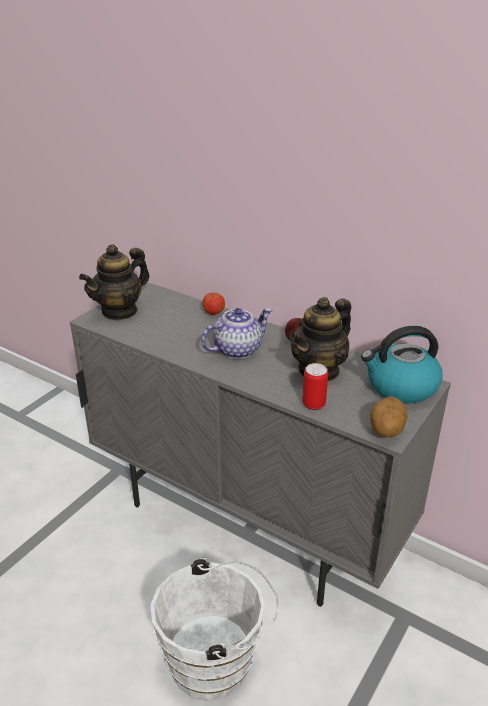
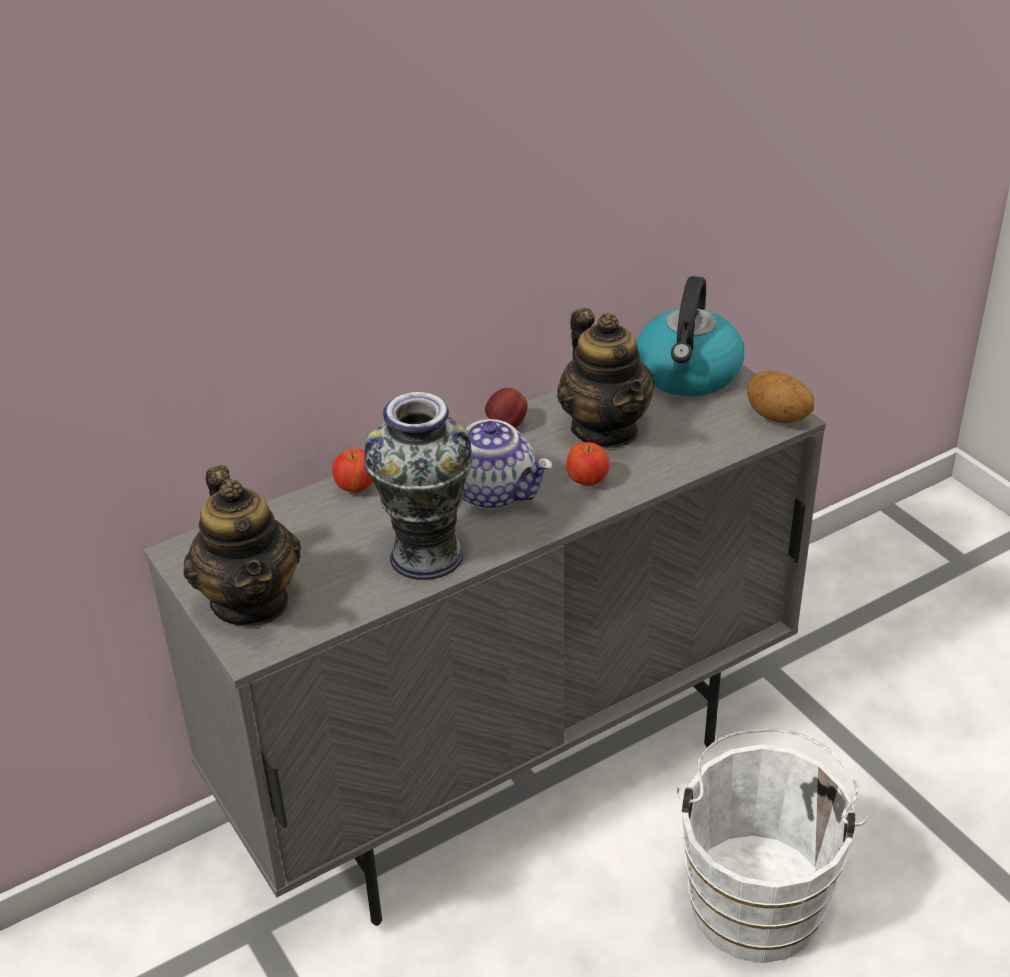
camera: 65 degrees left, 5 degrees up
(174, 344) = (426, 556): none -> vase
(237, 349) = (494, 491): teapot -> teapot turned 135 degrees clockwise
(266, 375) = (587, 481): none -> apple
(313, 404) = (686, 459): can -> none

